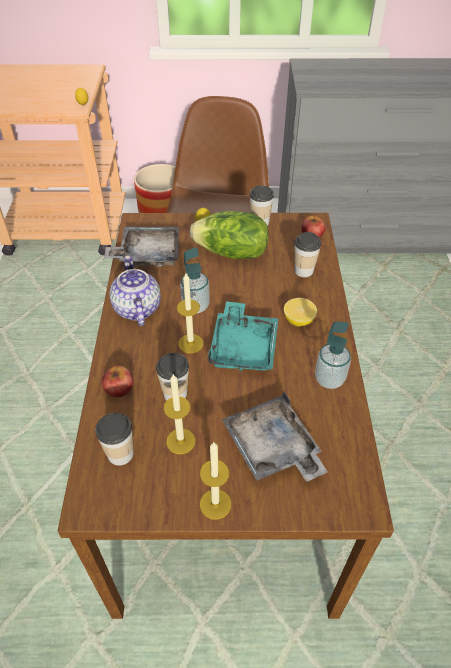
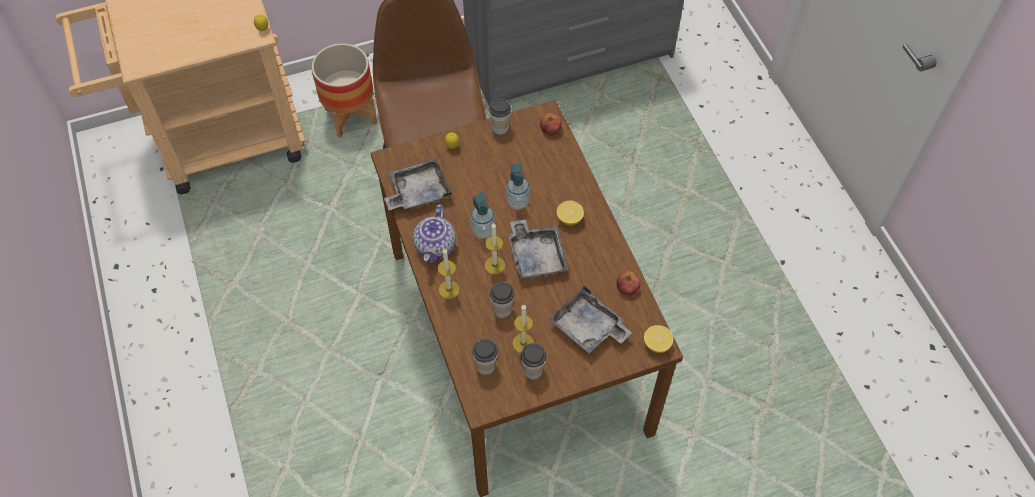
camera: 20 degrees left, 10 degrees up
(119, 388) = (458, 318): apple -> apple (627, 287)
(136, 308) = (436, 247): teapot -> teapot turned 135 degrees counterclockwise
(215, 504) = (565, 377): candle -> candle (449, 289)
(231, 253) = (489, 169): lettuce -> none
(243, 347) = (536, 256): turquoise tray -> grey tray
(303, 270) = (556, 169): cup -> cup (533, 370)
(329, 379) = (609, 262): soap dispenser -> soap dispenser (517, 202)
(360, 500) = (657, 344): none -> lemon

